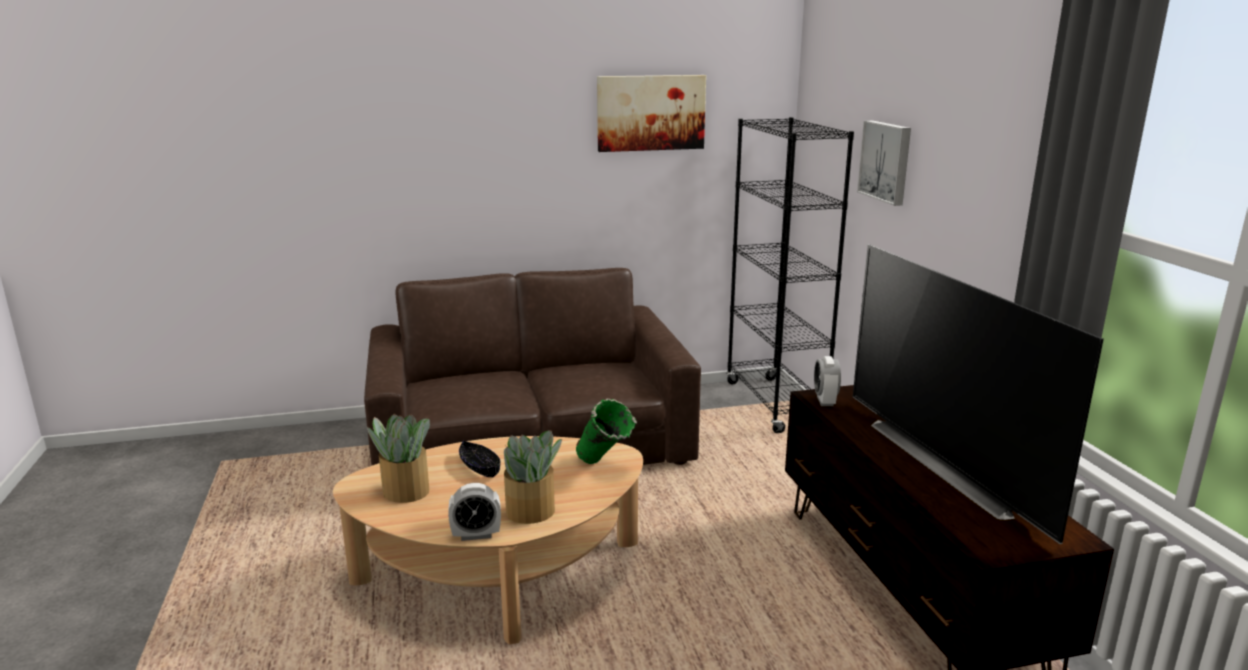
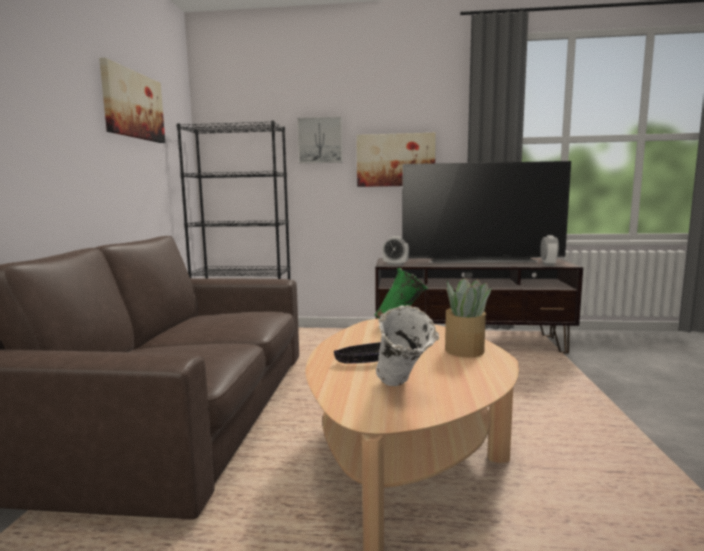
camera: 70 degrees left, 10 degrees down
(405, 491) = (402, 392): potted plant -> white vase
(476, 535) = (501, 368): alarm clock -> alarm clock (548, 264)
(957, 222) = (395, 160): none -> picture

